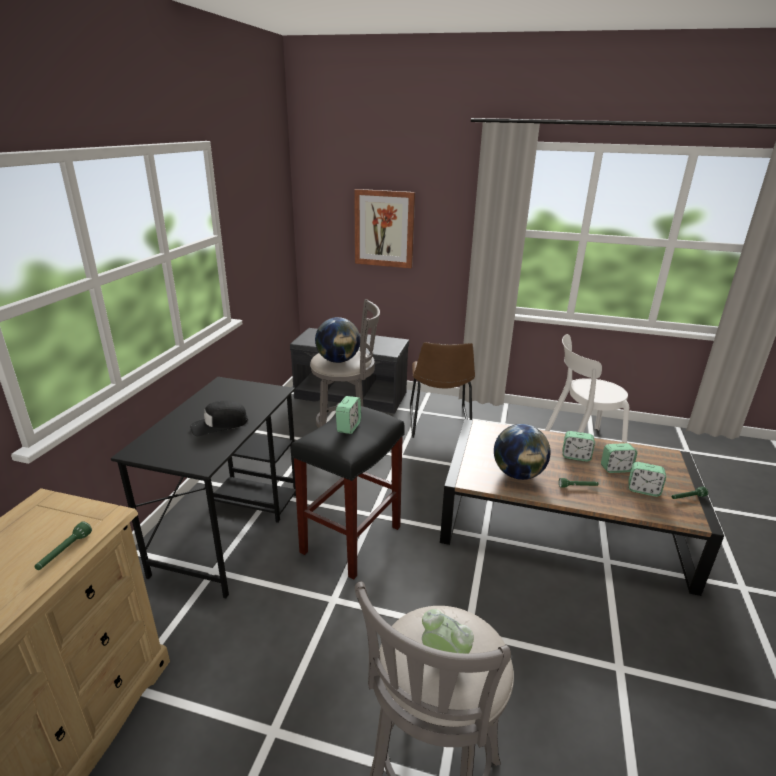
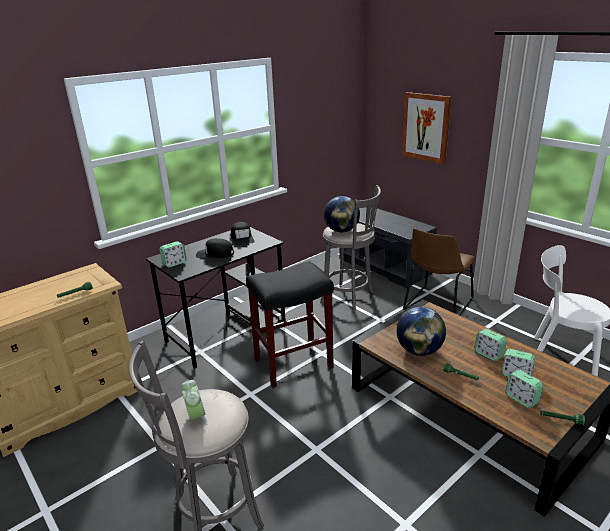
camera: 35 degrees right, 0 degrees up
(233, 394) = (242, 238): none -> black cap
(349, 427) = (288, 275): alarm clock -> alarm clock (174, 263)

